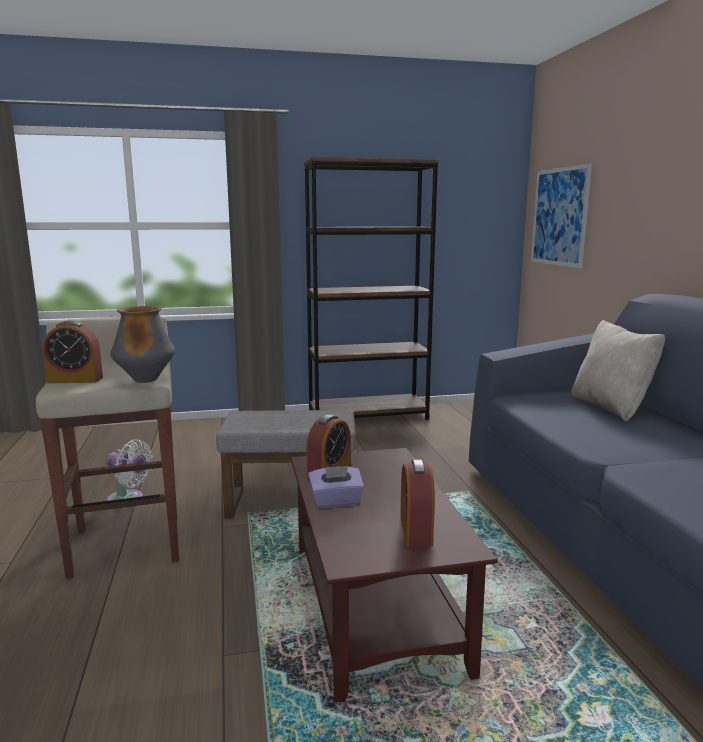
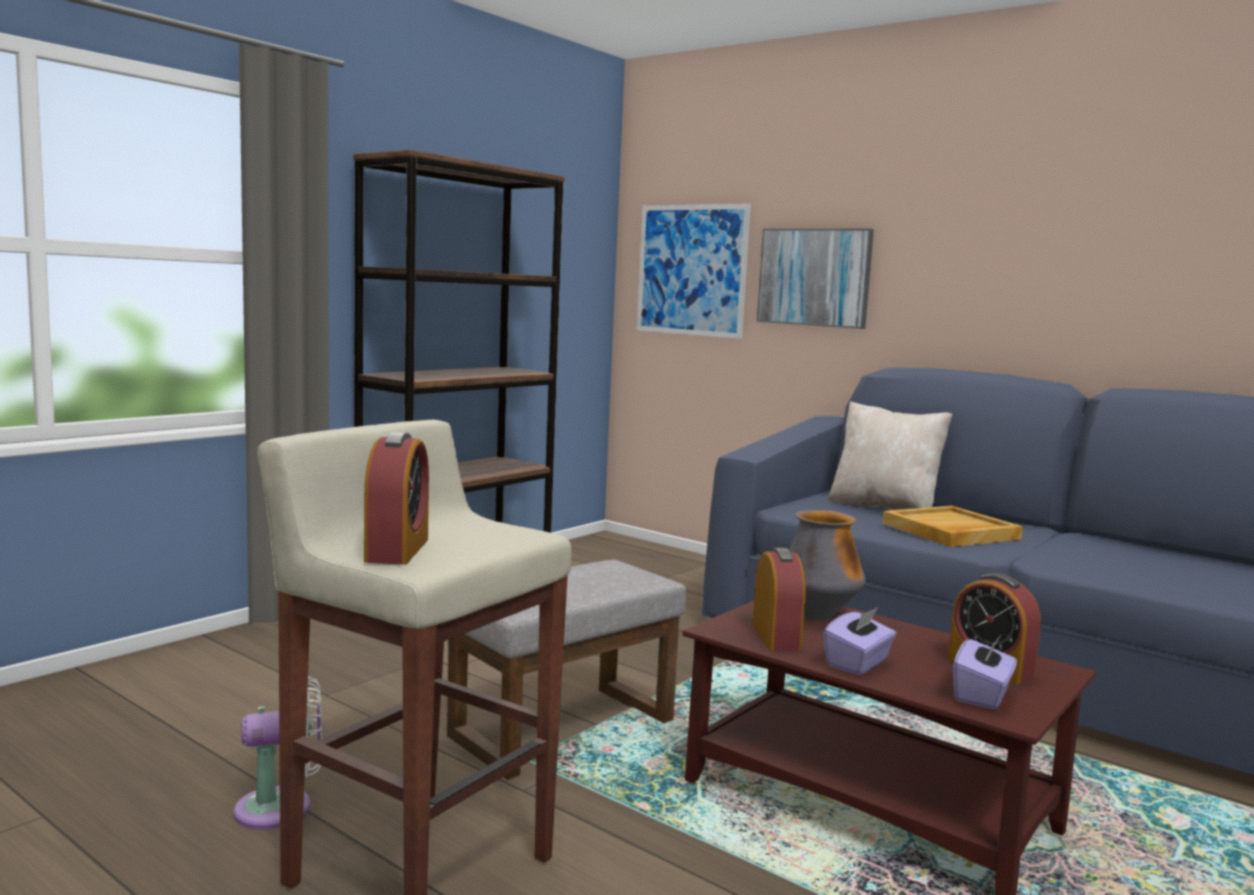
camera: 40 degrees left, 5 degrees down
(75, 380) = (397, 550): alarm clock -> alarm clock turned 45 degrees counterclockwise
(146, 380) = (516, 533): vase -> vase (817, 616)
(362, 544) = (982, 696): none -> purple tissue box
(612, 433) = (950, 531): none -> beige tray
(623, 219) = (814, 277): none -> picture

